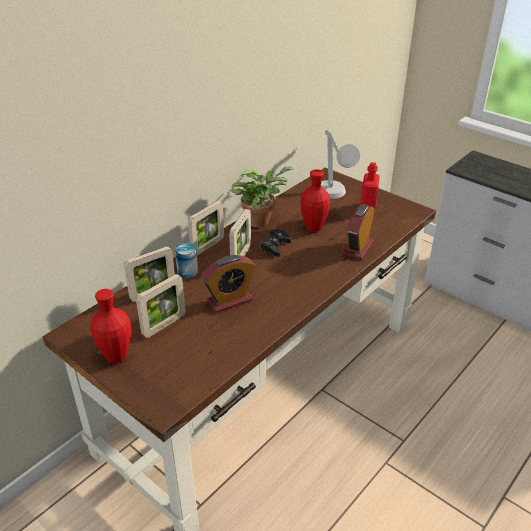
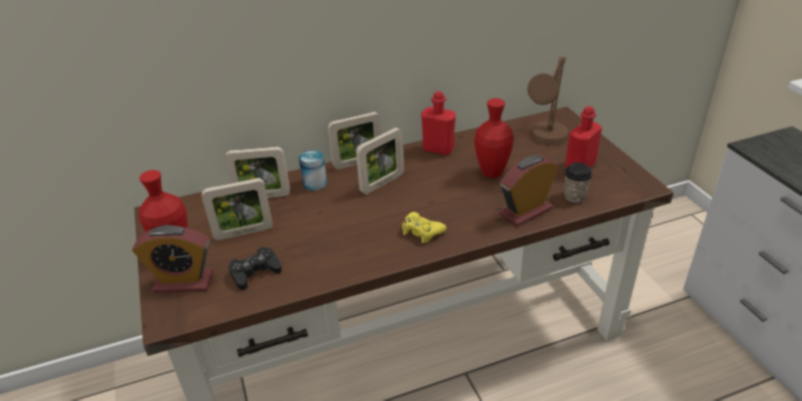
camera: 30 degrees right, 0 degrees up
(229, 300) = (329, 227): alarm clock -> alarm clock (183, 282)
(260, 220) = (438, 149): potted plant -> red bottle
(275, 246) = (429, 182): black game controller -> black game controller (255, 272)
(300, 282) = (421, 231): none -> yellow game controller
(333, 199) = (544, 145): grey table lamp -> brown table lamp
(380, 229) = (574, 196): none -> cup

